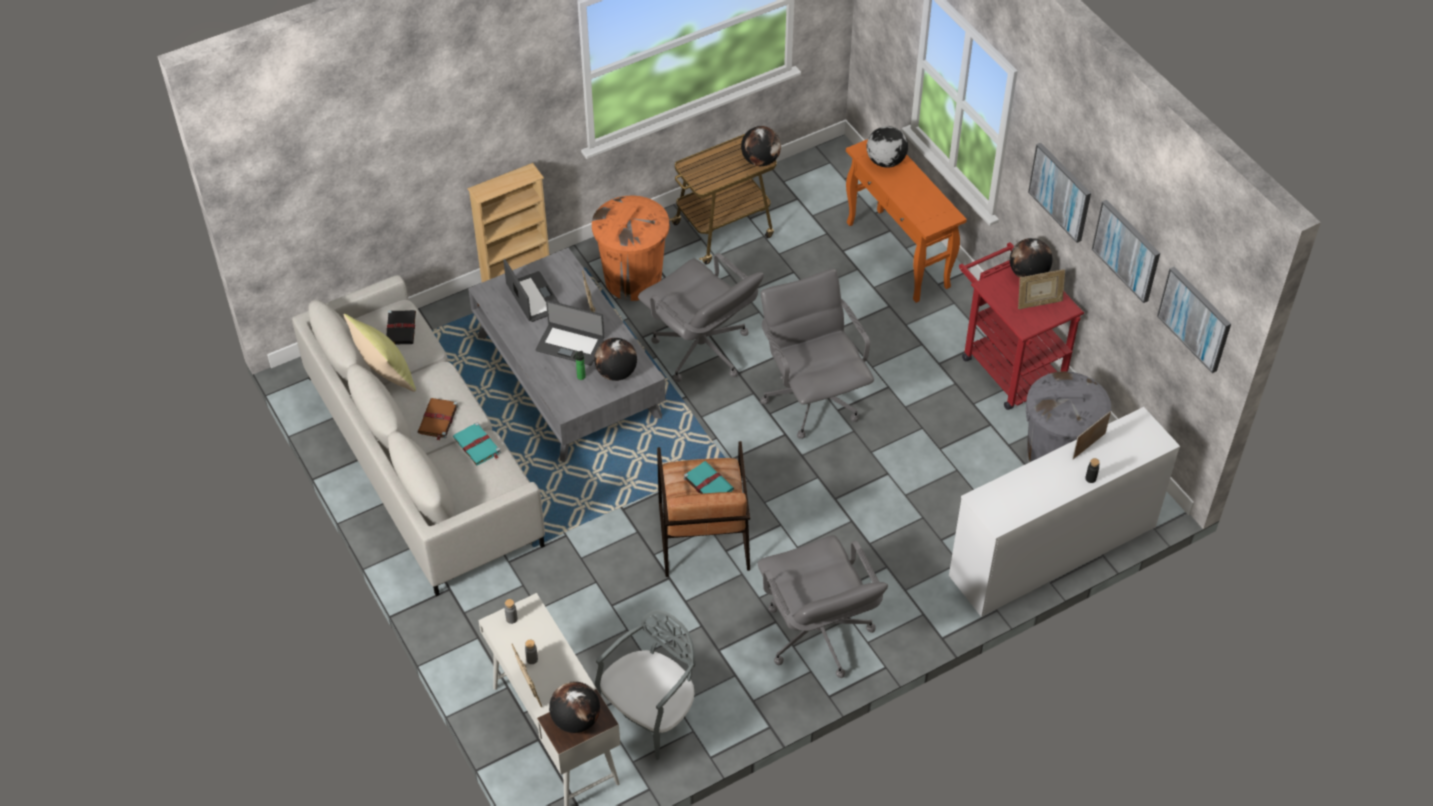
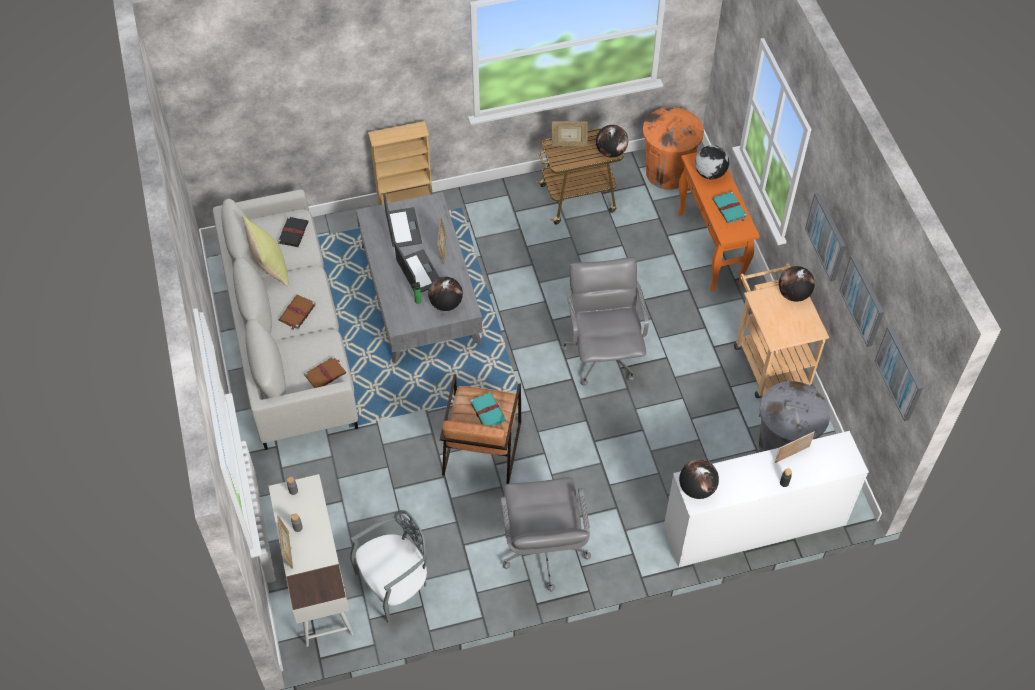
camera: 15 degrees right, 5 degrees up
(477, 446) = (320, 341): turquoise book -> turquoise book (729, 209)
(498, 482) = (325, 374): none -> brown book
(570, 344) = (418, 272): laptop -> laptop turned 150 degrees counterclockwise
(575, 720) = (314, 585): globe -> globe (696, 488)
(633, 279) = (495, 225): orange trash can -> orange trash can (668, 172)
(701, 351) = (529, 295): grey office chair -> none
(1007, 365) = (768, 360): red cart -> beige cart
(1038, 303) = (794, 321): picture frame -> picture frame (569, 144)

